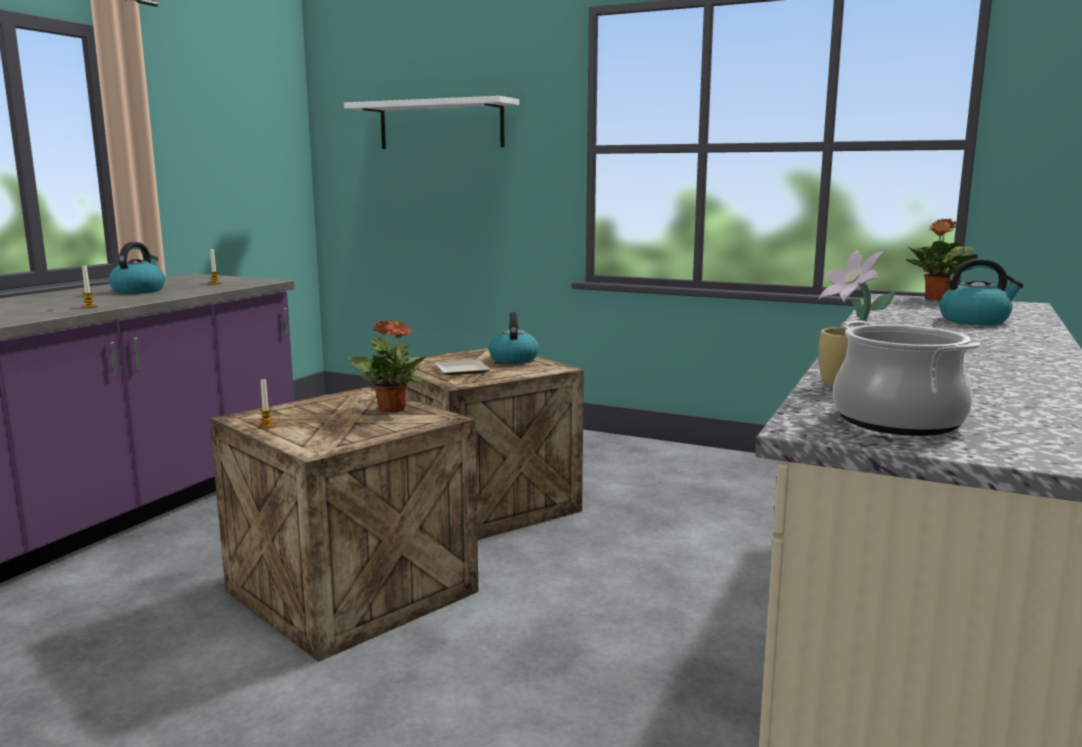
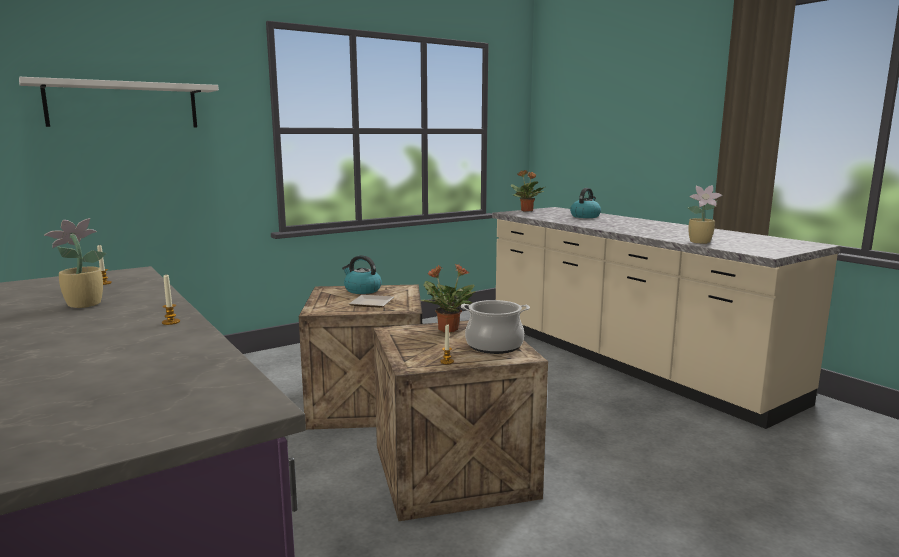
camera: 60 degrees left, 0 degrees up
(139, 291) = (82, 305): kettle -> potted plant
(897, 421) = (759, 247): cooking pot -> cooking pot (494, 346)

